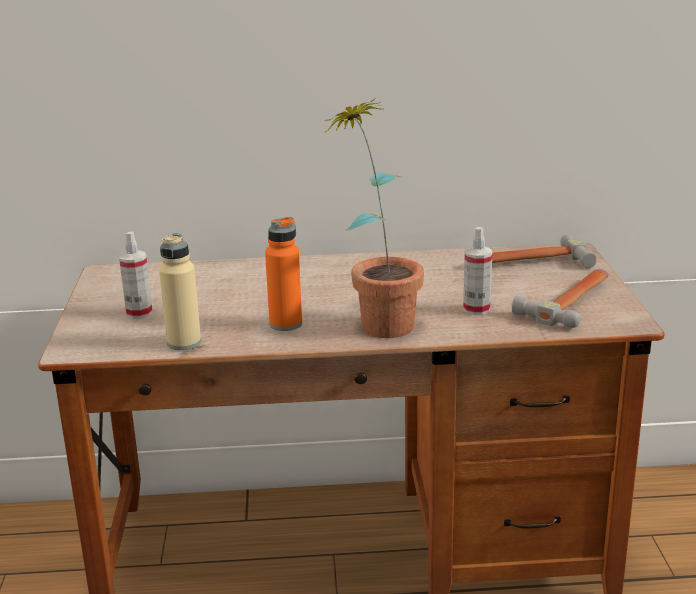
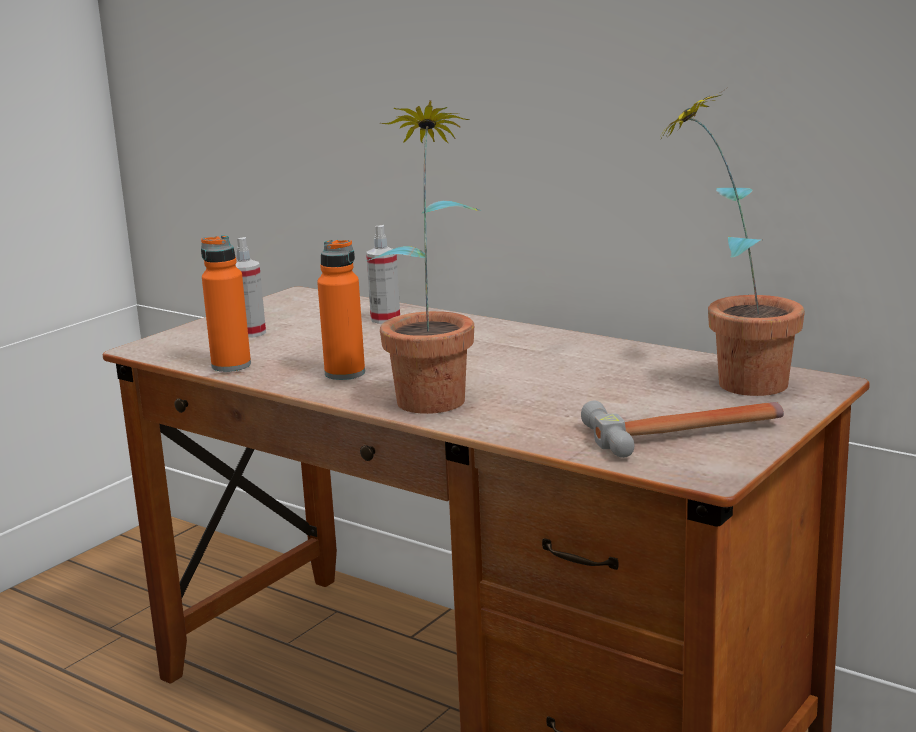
camera: 40 degrees right, 5 degrees down
(184, 343) = (231, 365): beige bottle -> orange bottle
(476, 309) = (557, 411): spray bottle -> spray bottle (385, 319)
(528, 262) = (731, 381): hammer -> potted plant

